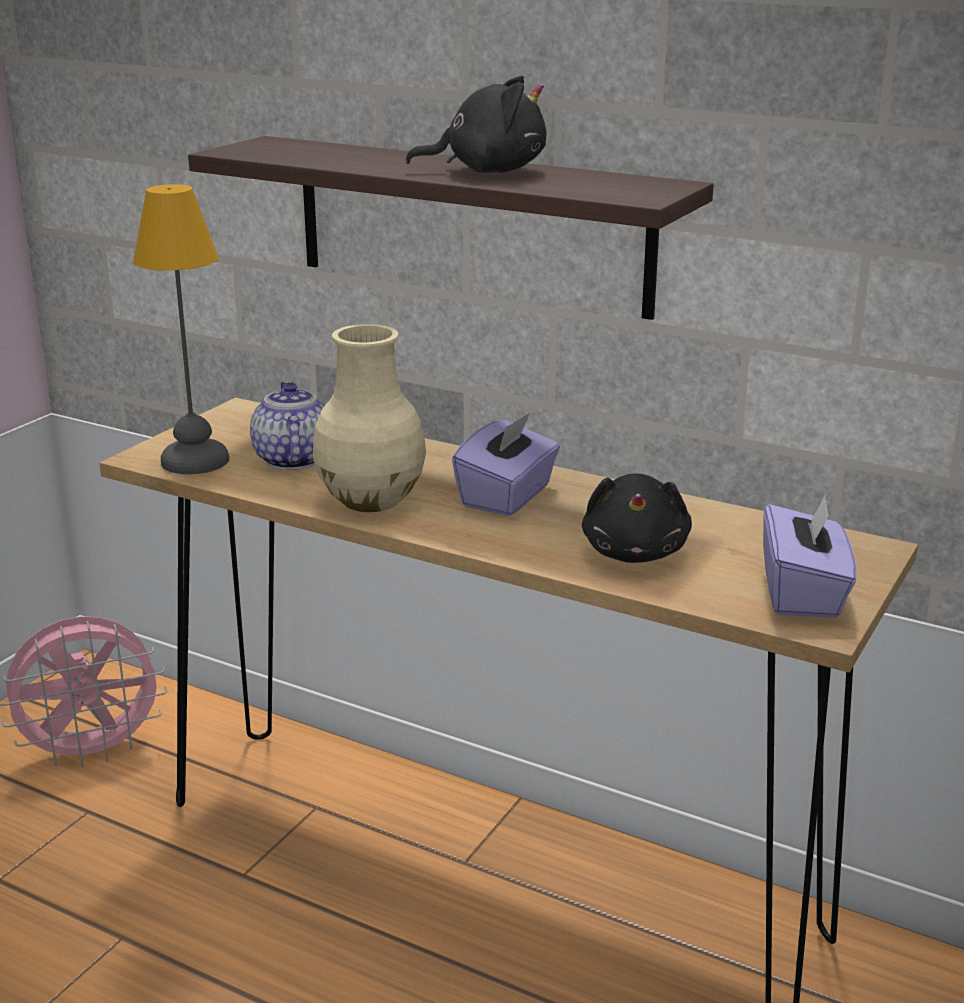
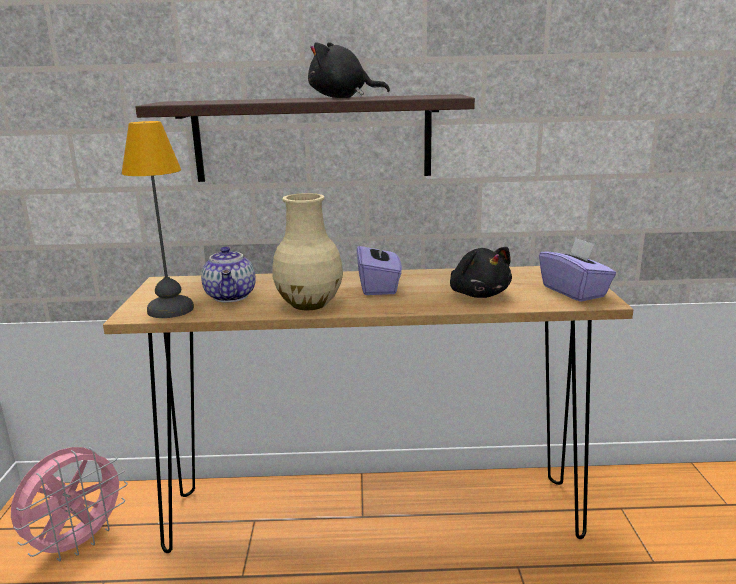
camera: 30 degrees left, 5 degrees down
(291, 459) = (232, 296): teapot -> teapot turned 150 degrees counterclockwise
(488, 171) = (342, 98): black plush toy -> black plush toy turned 135 degrees counterclockwise

